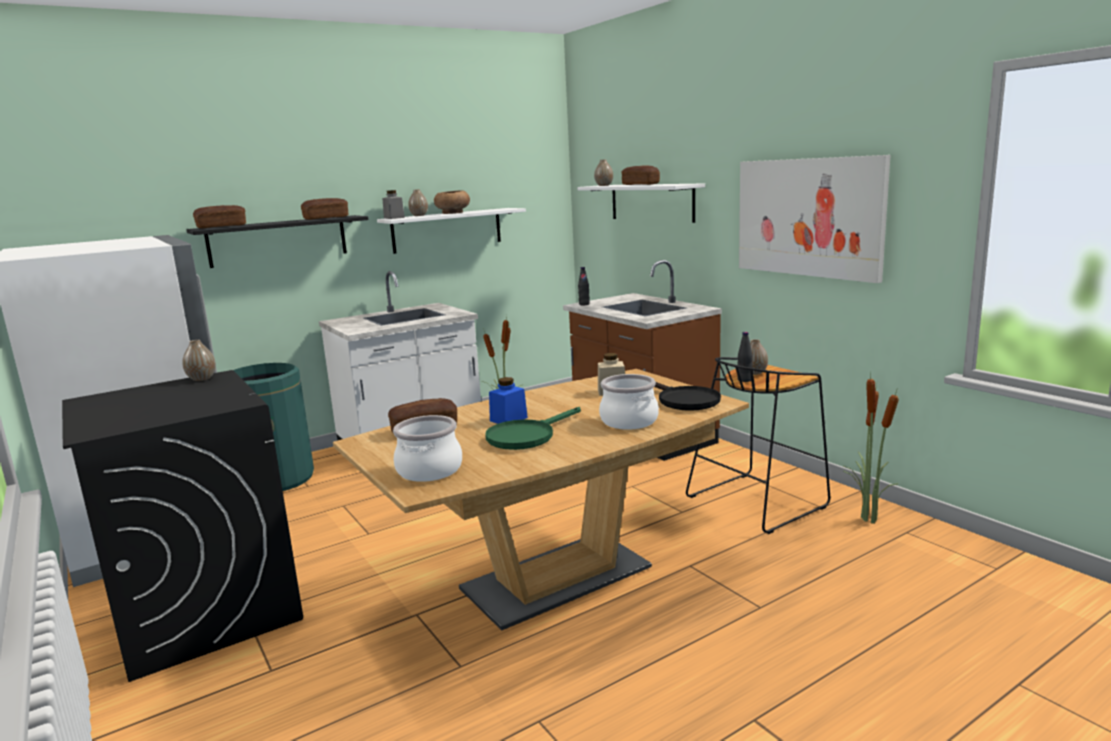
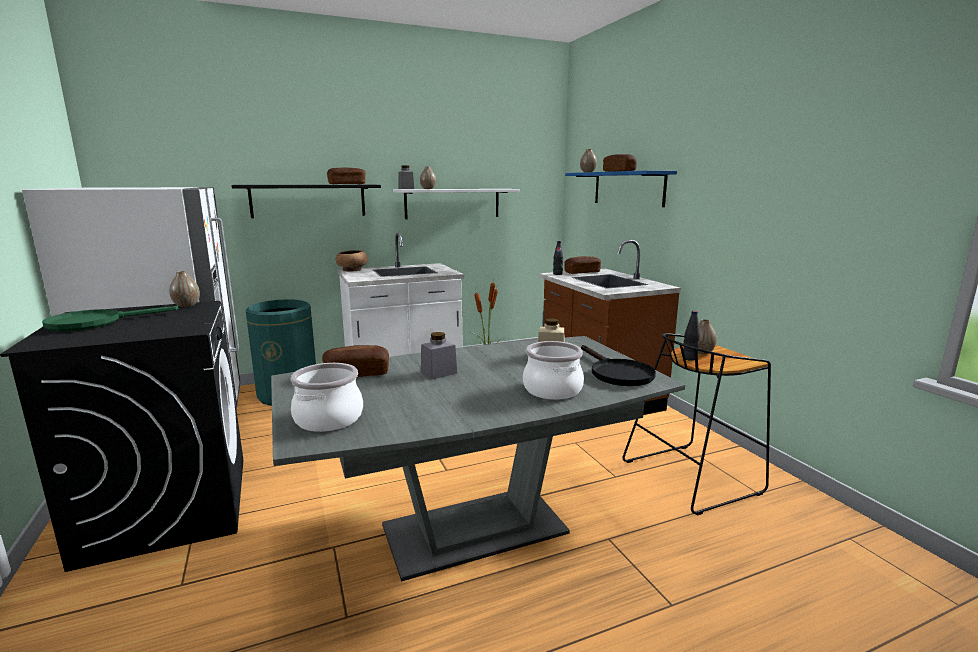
camera: 10 degrees right, 0 degrees up
(221, 226) = (259, 184): bread -> bread (582, 272)
(453, 213) = (456, 188): brown bowl -> brown bowl (352, 270)
(508, 419) = (438, 373): blue jar -> grey jar
(527, 436) = (444, 393): green frying pan -> green frying pan (95, 323)
(556, 578) = (474, 530): brown dining table -> grey dining table
(651, 202) = (628, 188): white shelf -> blue shelf
(808, 217) = (775, 203): picture -> none
(867, 519) = (806, 515): potted plant -> none

